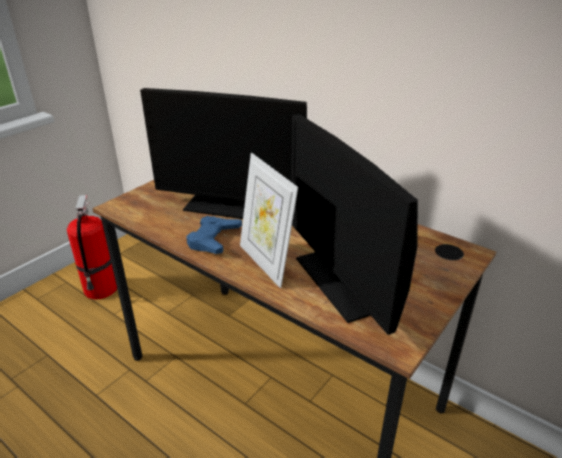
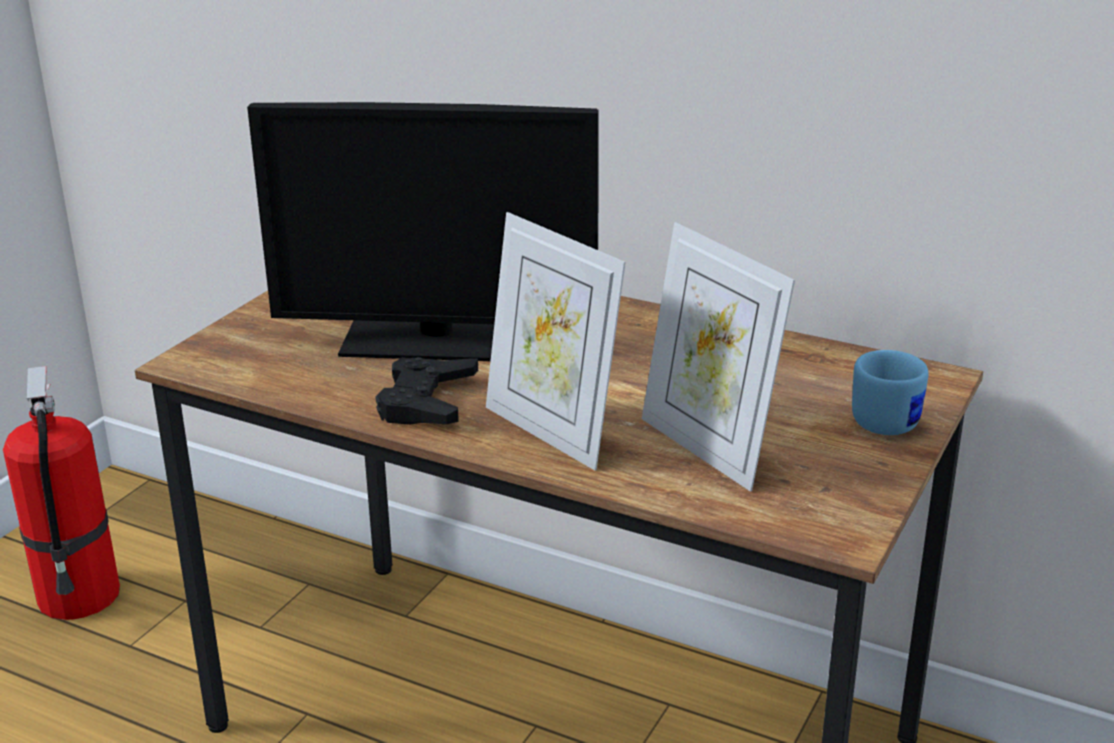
camera: 10 degrees left, 5 degrees down
(213, 239) = (427, 401): blue game controller -> black game controller
(341, 282) = (707, 448): monitor -> picture frame
(440, 275) = (889, 419): none -> blue mug

